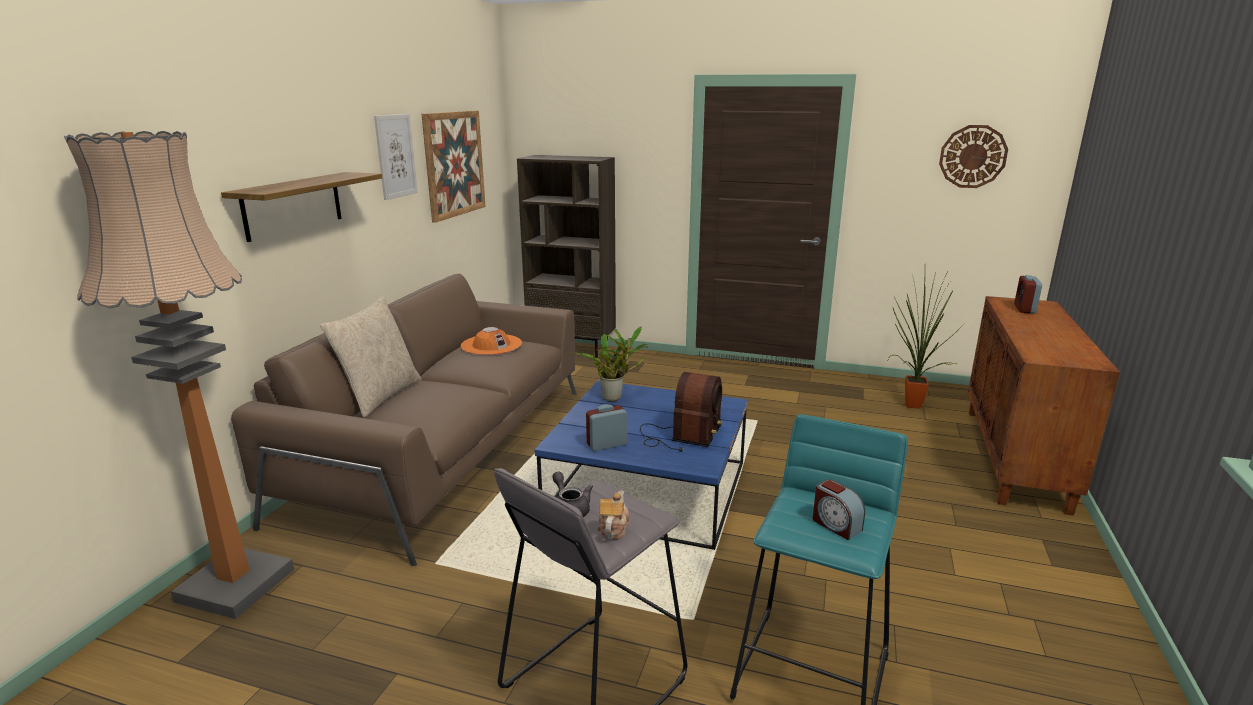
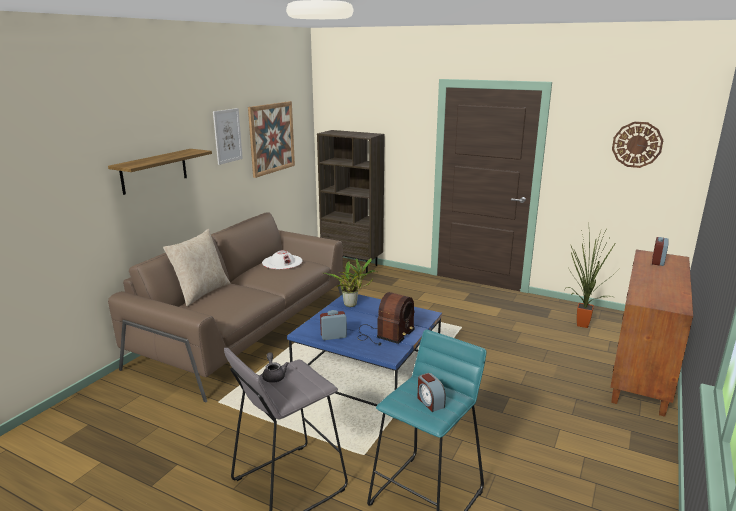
camera: 10 degrees right, 0 degrees up
(235, 585) = (101, 402): floor lamp -> none
(491, 345) = (282, 262): orange hat -> white hat
(613, 528) = (293, 390): teapot -> none

